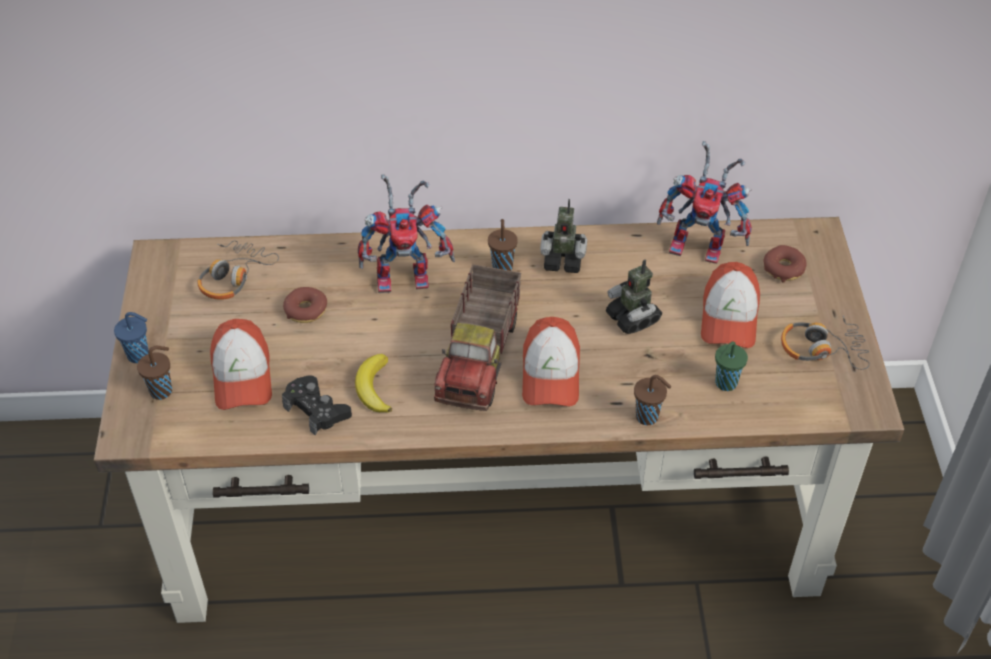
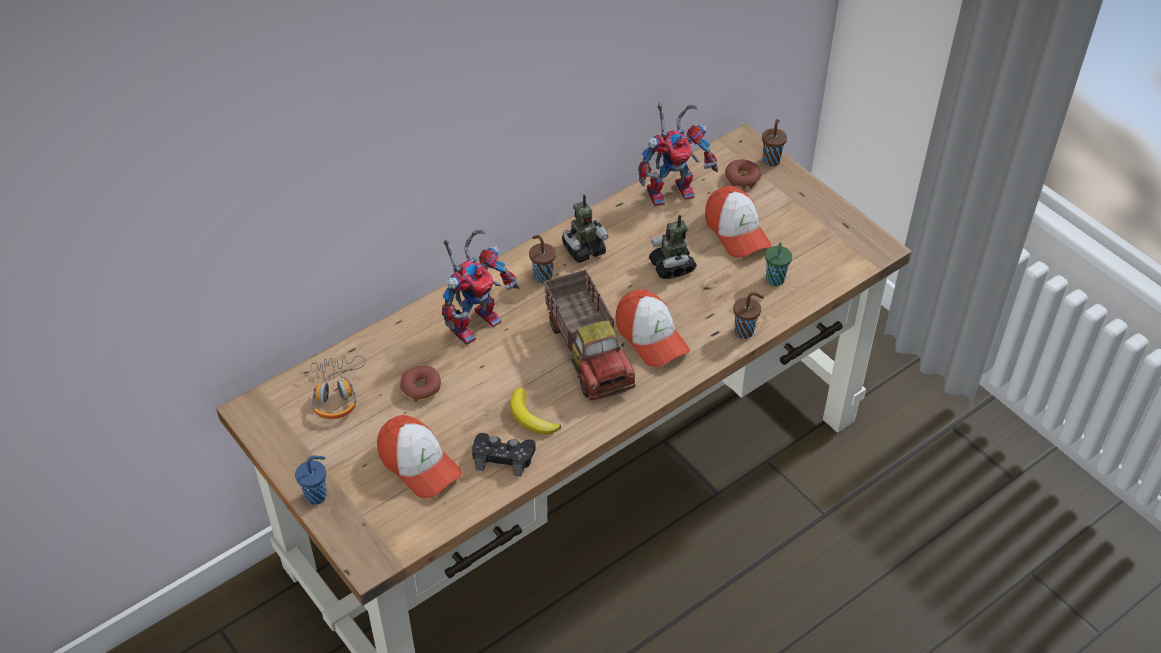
camera: 35 degrees left, 0 degrees up
(162, 390) = (364, 511): brown cup -> brown cup (771, 160)
(633, 318) = (672, 267): toy robot -> toy robot turned 45 degrees clockwise
(822, 349) = (816, 223): headphones -> none

